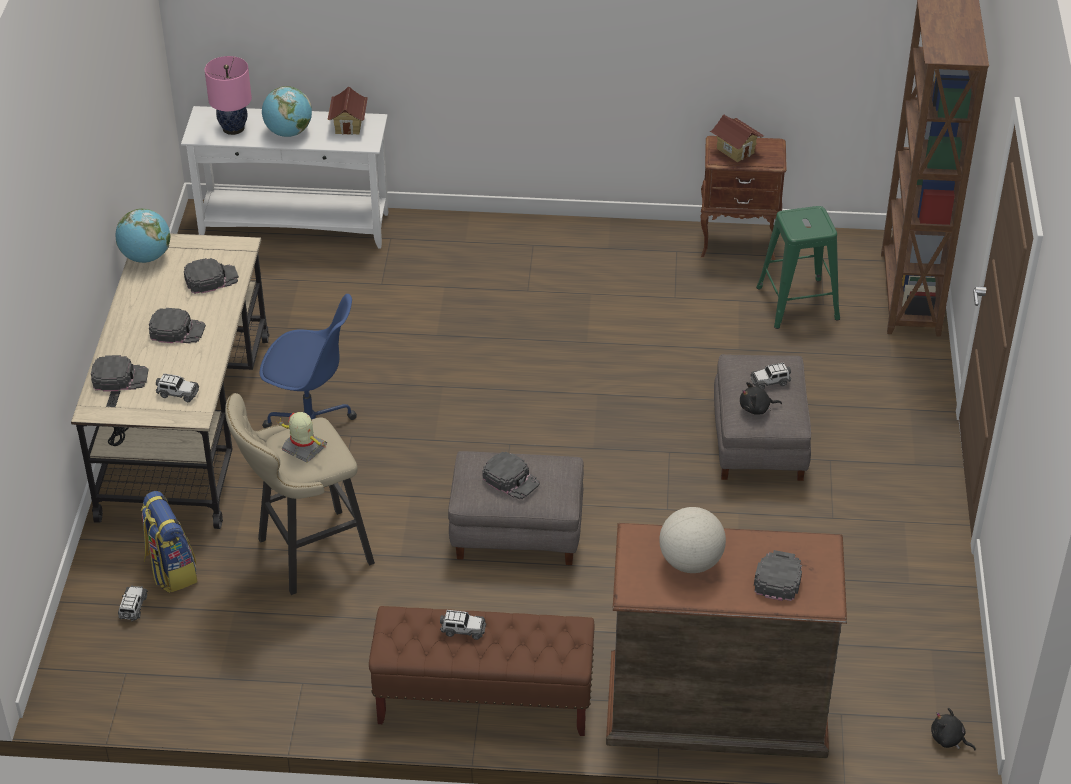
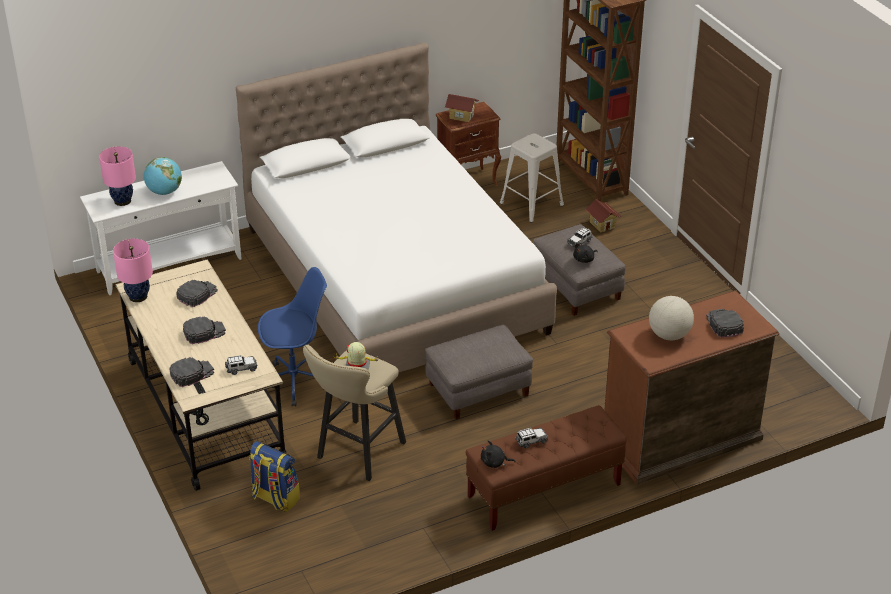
camera: 30 degrees left, 5 degrees down
(133, 607) = (270, 530): toy car -> none
(146, 257) = (138, 296): globe -> pink table lamp
(349, 125) = (202, 175): toy house -> toy house (602, 225)
(511, 479) = (477, 350): black cap -> none
(537, 343) = (394, 279): none -> white bed
(797, 303) = (531, 204): green stool -> white stool
(949, 739) = (817, 403): black plush toy -> black plush toy (494, 463)

